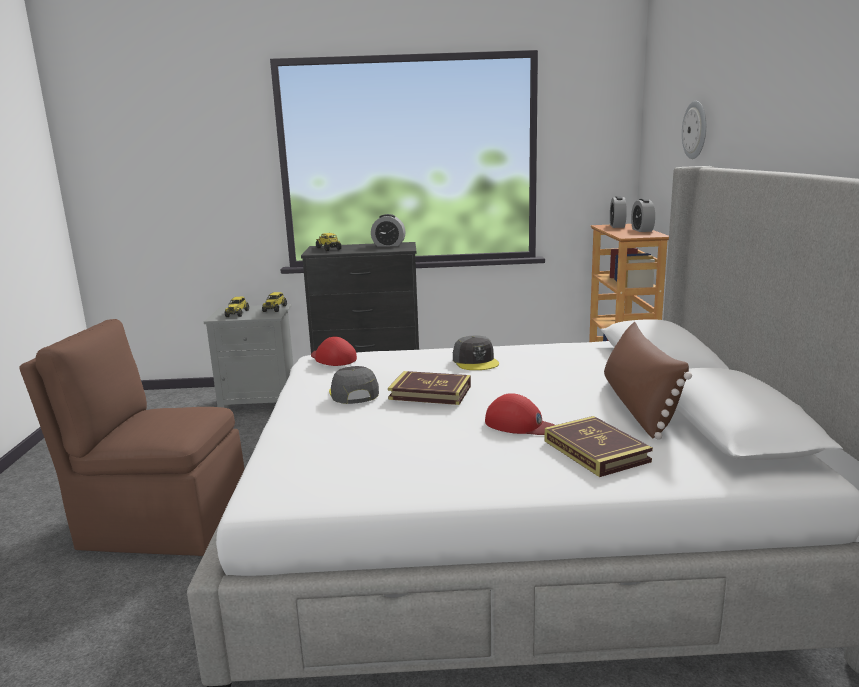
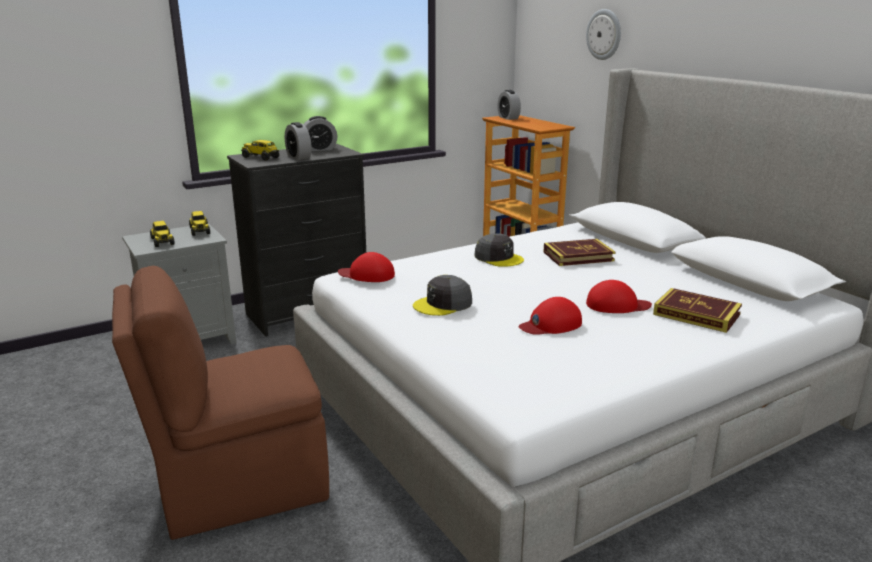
camera: 30 degrees left, 5 degrees up
(353, 393) = (443, 304): grey cap -> grey cap turned 75 degrees counterclockwise
(420, 429) = (550, 324): none -> red cap
(430, 392) = (510, 292): book -> book (578, 256)
(638, 406) = (672, 275): brown pillow -> none
(642, 230) = (538, 121): alarm clock -> alarm clock (298, 157)

